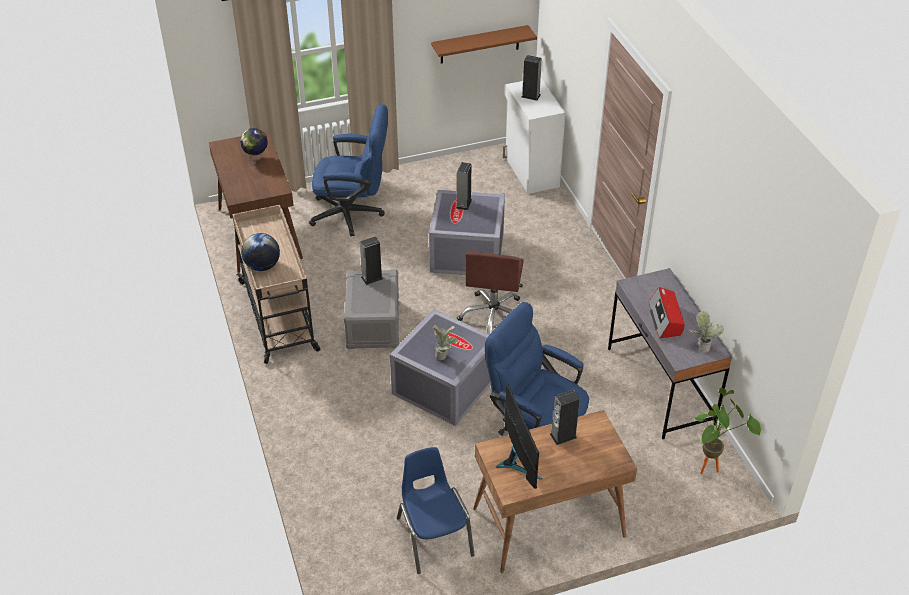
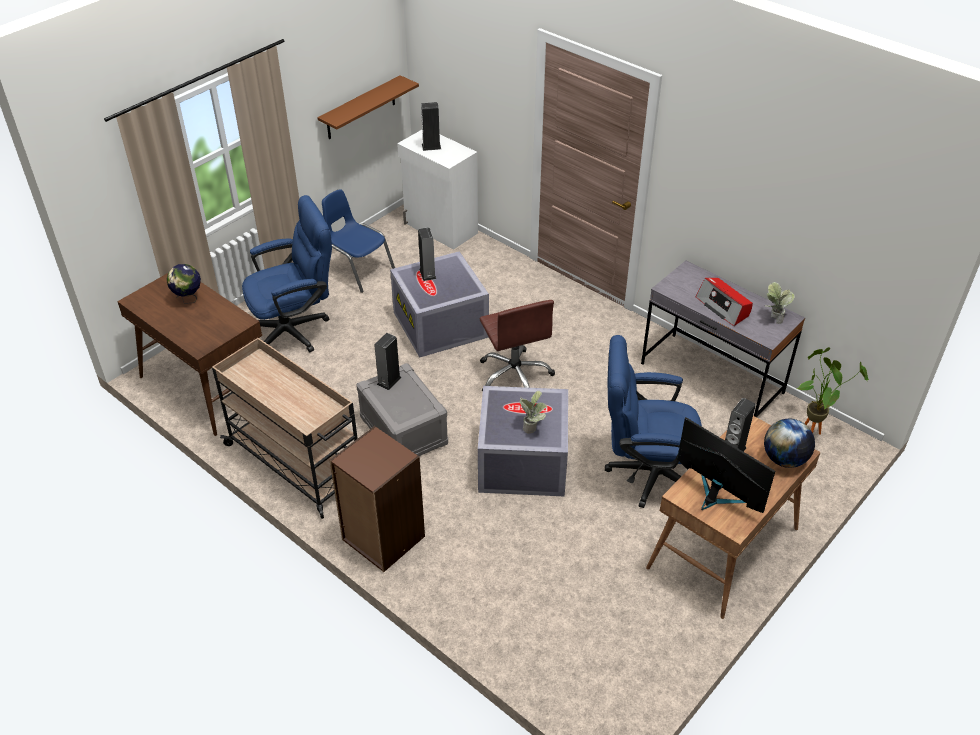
camera: 30 degrees left, 0 degrees up
(262, 266) = (286, 410): globe -> globe (784, 459)
(296, 396) = (382, 538): none -> brown bookcase
(434, 536) = (633, 614): blue chair -> blue chair (358, 269)

